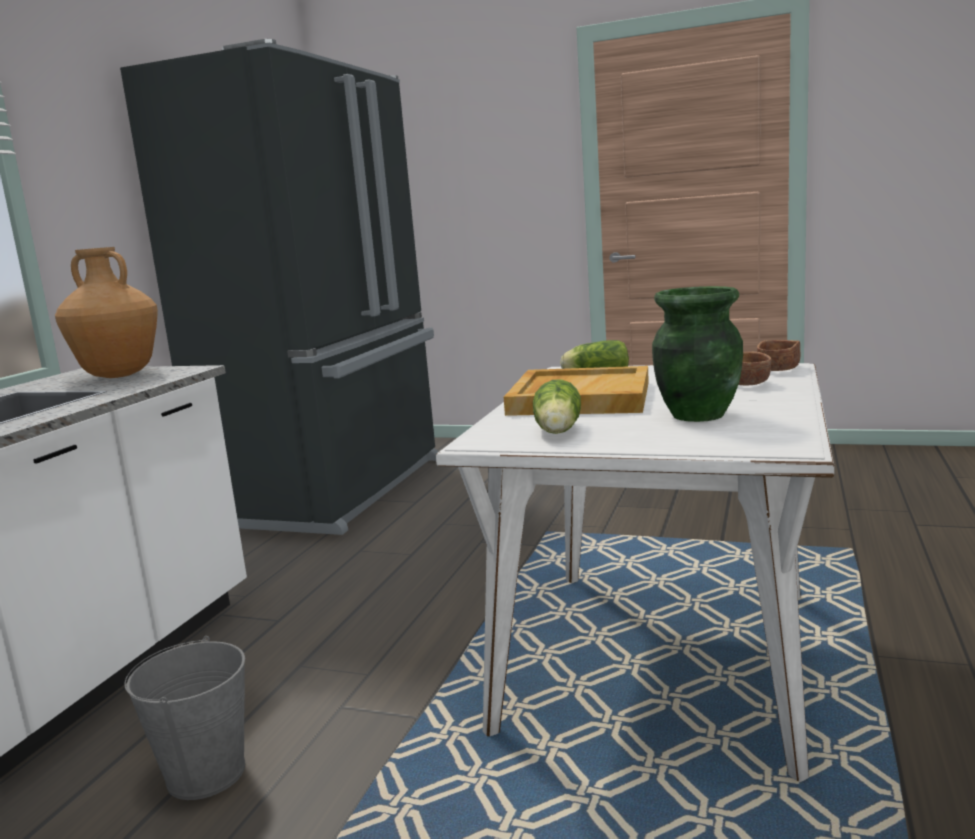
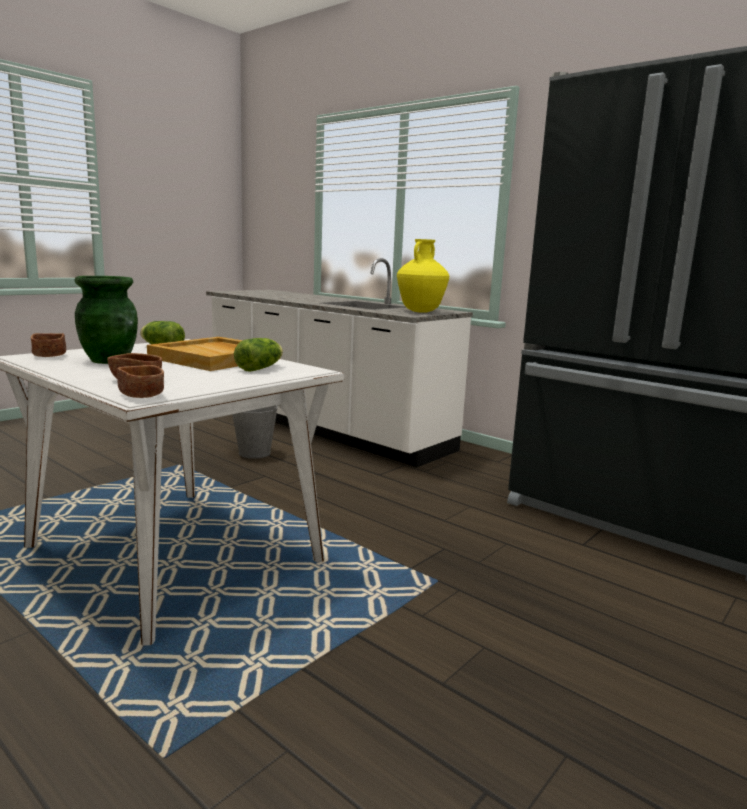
camera: 110 degrees right, 0 degrees up
(119, 375) = (420, 311): brown vase -> yellow vase
(747, 441) = (49, 355): none -> brown bowl

